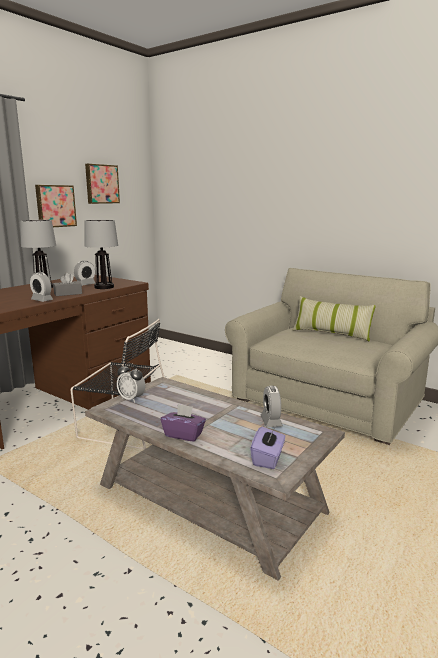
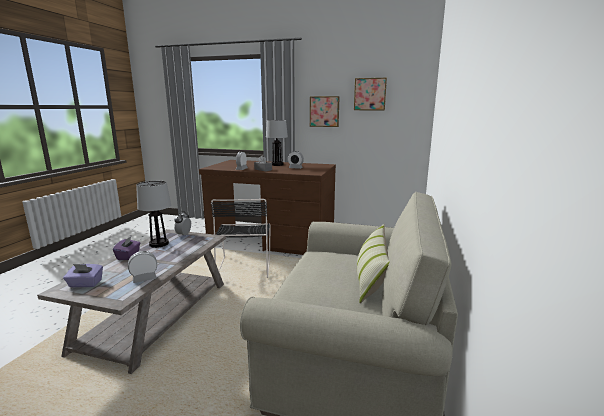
camera: 70 degrees right, 0 degrees up
(104, 287) = (291, 171): table lamp -> table lamp (159, 244)

